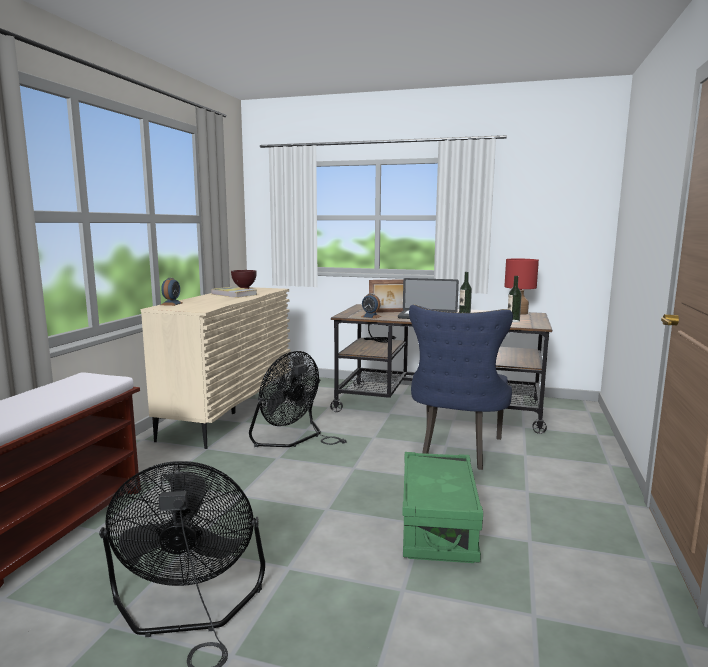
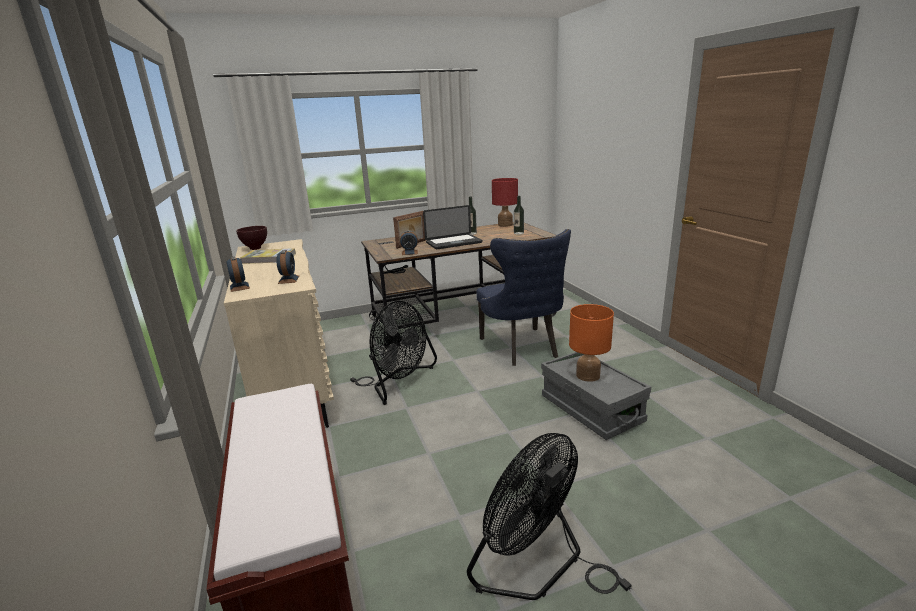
camera: 35 degrees left, 10 degrees up
(207, 305) = (288, 279): none -> alarm clock
(299, 437) = (395, 382): black fan -> black fan turned 150 degrees counterclockwise
(433, 478) = (587, 375): none -> orange table lamp
(437, 527) = (591, 409): green storage box -> grey storage box

